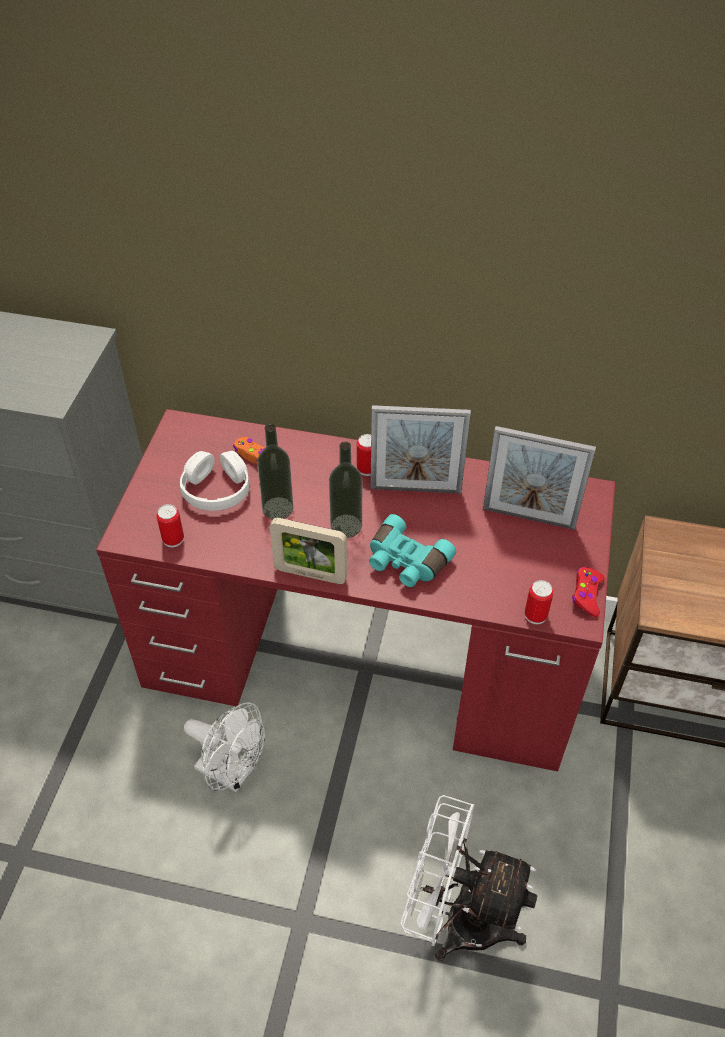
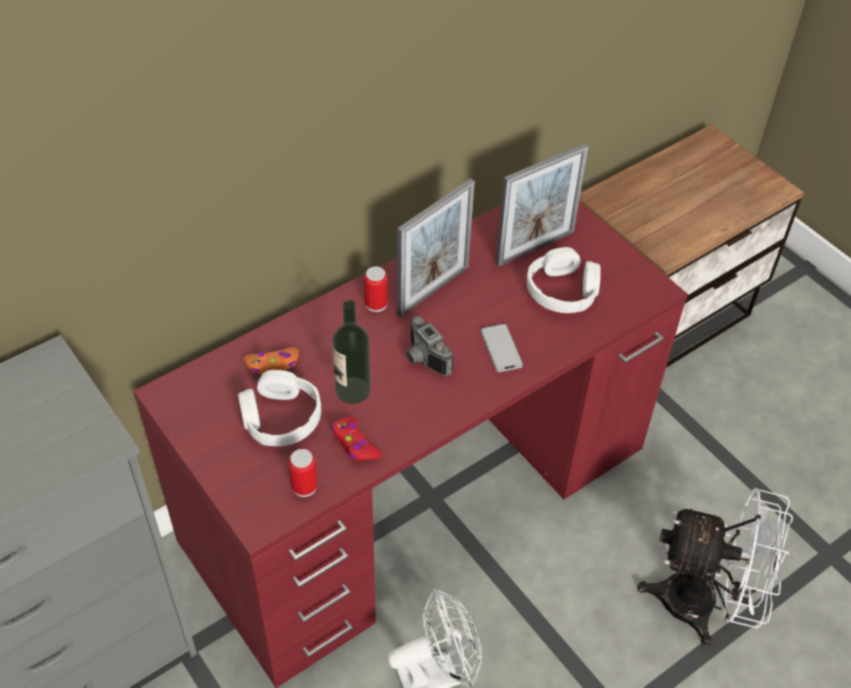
camera: 50 degrees left, 0 degrees up
(310, 574) = (449, 416): picture frame -> none
(346, 526) = (423, 359): bottle -> camera
(405, 562) = (501, 348): turquoise binoculars -> phone
(457, 918) = (704, 605): white fan -> white fan turned 135 degrees counterclockwise
(506, 561) = (562, 290): none -> white headphones
(535, 615) = (629, 311): can -> none
(586, 595) = (639, 270): red game controller -> red game controller (355, 444)

